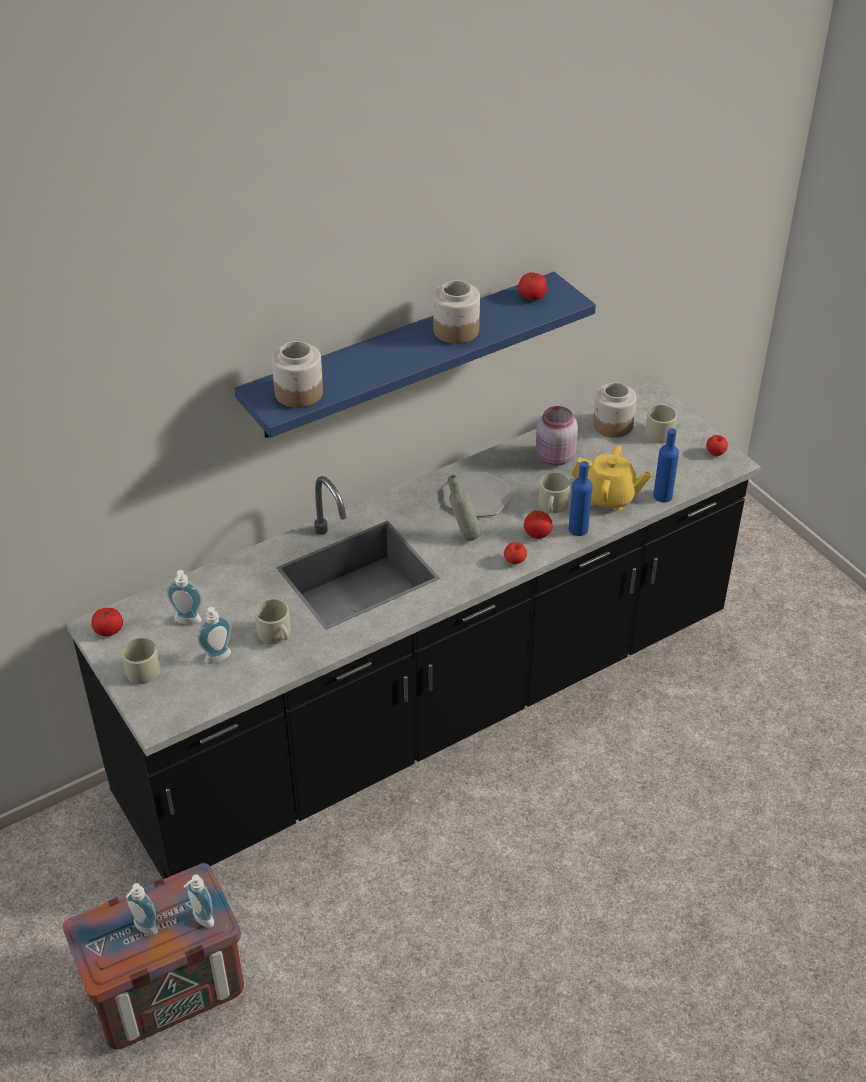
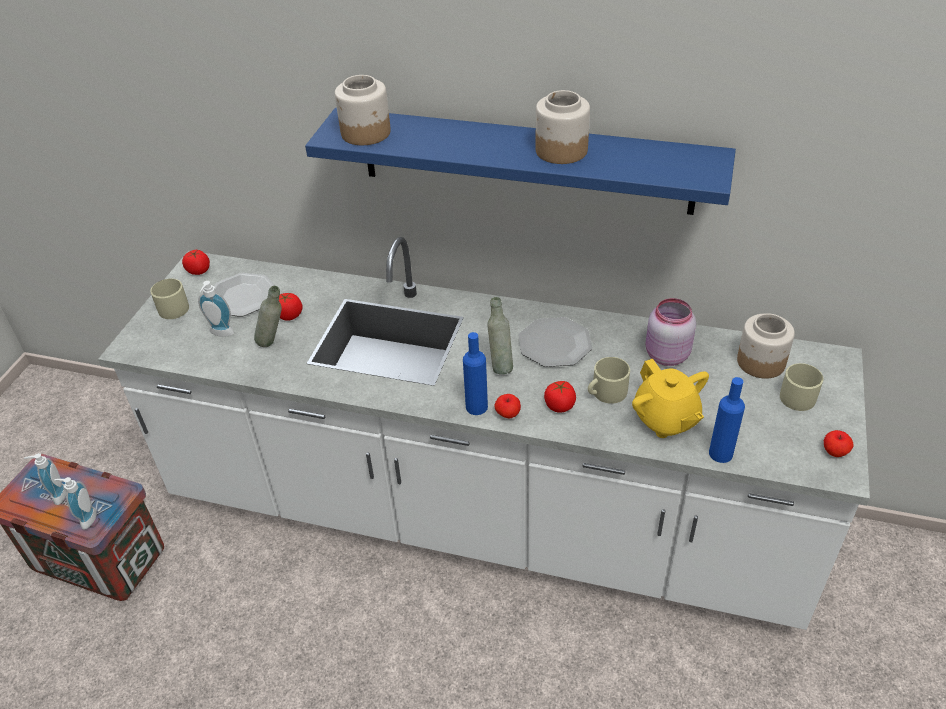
camera: 50 degrees right, 0 degrees up
(187, 622) = (242, 296): soap dispenser -> plate
(276, 634) = (274, 343): beige mug -> grey bottle
(433, 707) = (481, 516): black counter -> white counter
(532, 296) = (677, 157): tomato -> tomato (289, 315)
(578, 529) = (599, 427): blue bottle -> blue bottle (476, 407)

